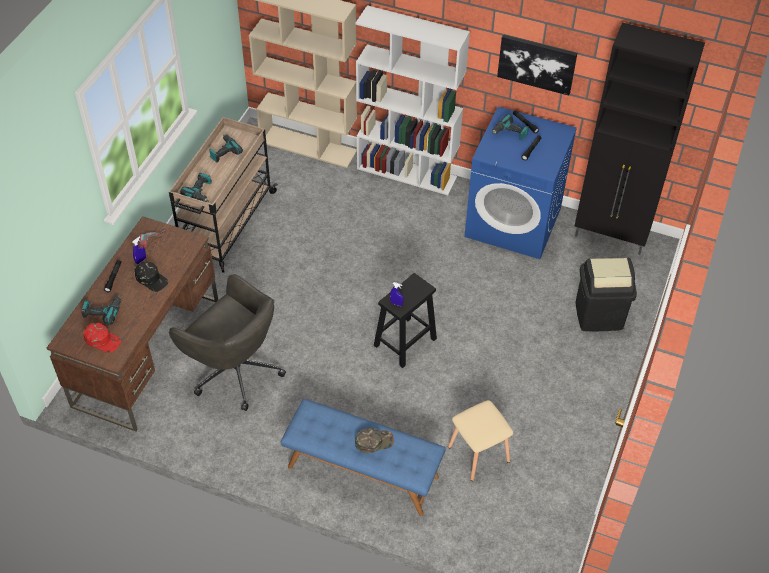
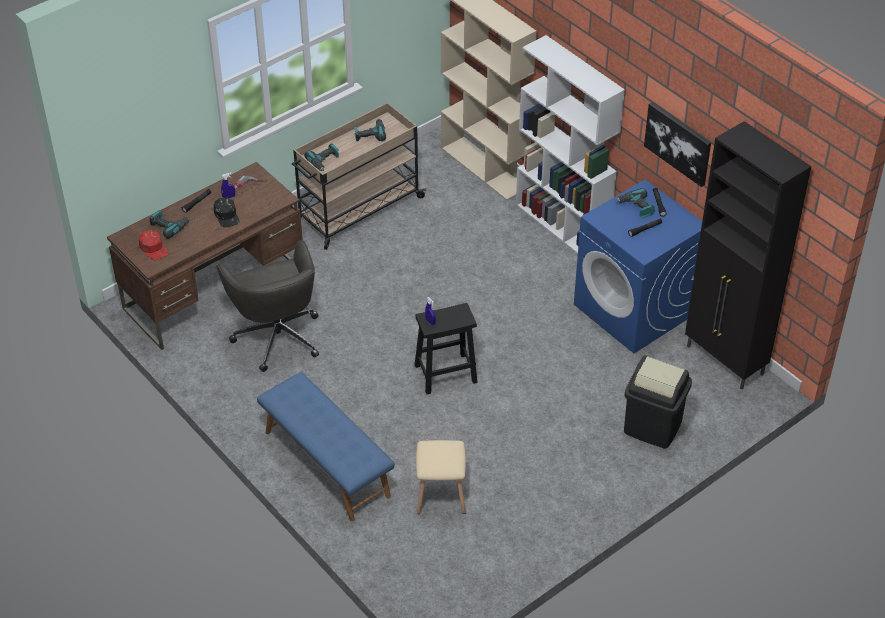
camera: 30 degrees right, 5 degrees down
(374, 441) = (333, 430): green cap -> none

